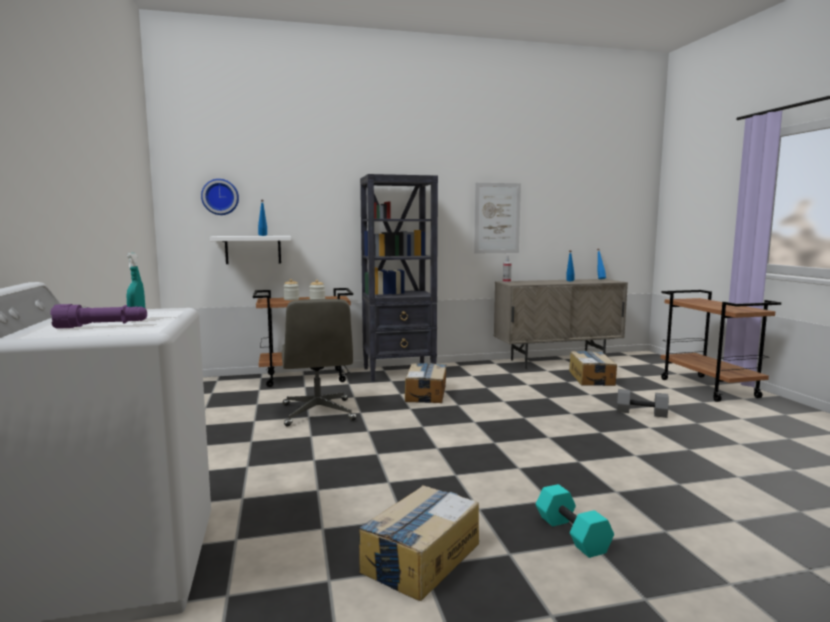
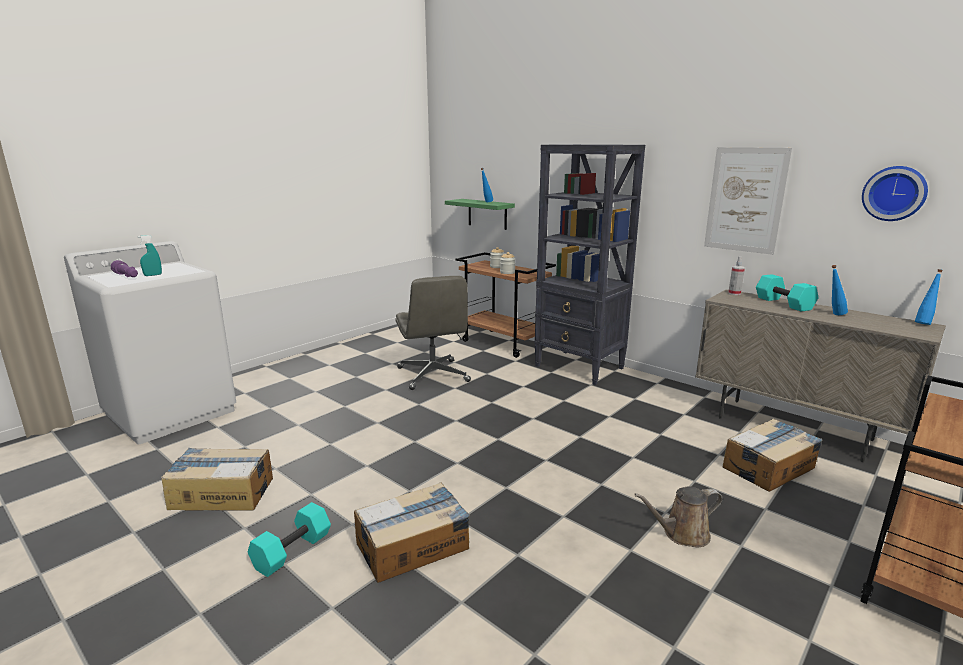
camera: 55 degrees right, 10 degrees up
(220, 197) = (467, 163): wall clock -> wall clock (894, 193)
(253, 249) = (487, 214): white shelf -> green shelf
(318, 413) = (433, 375): grey office chair -> grey office chair turned 60 degrees counterclockwise
(426, 393) = (542, 396): cardboard box -> cardboard box (413, 546)
(540, 281) = (785, 303): none -> turquoise dumbbell
(642, 412) = (682, 534): grey dumbbell -> brown watering can

